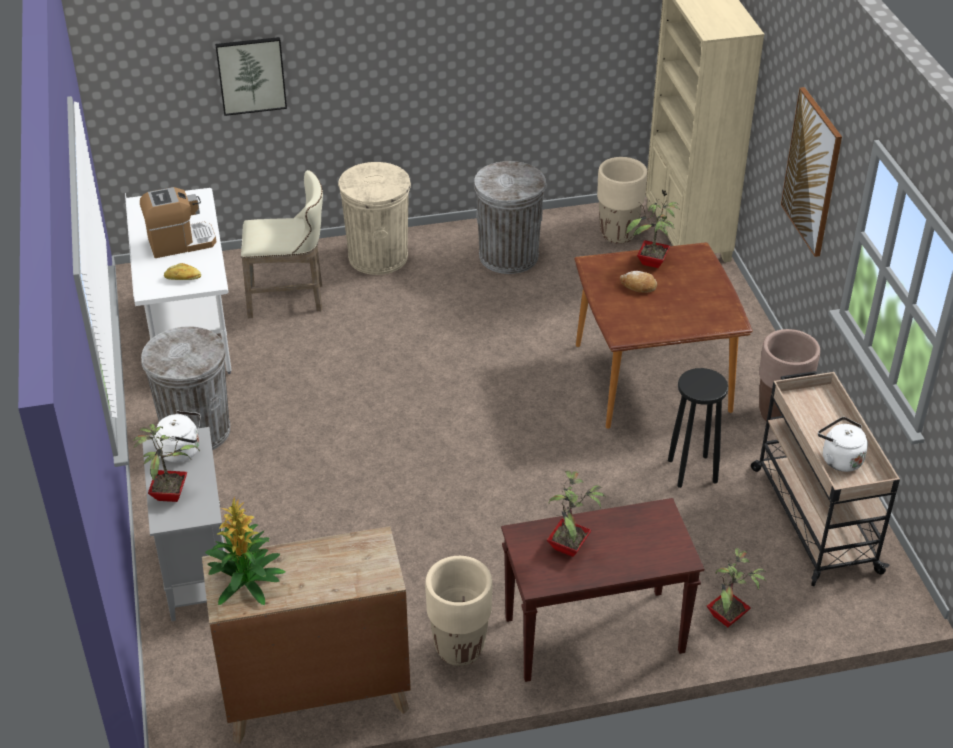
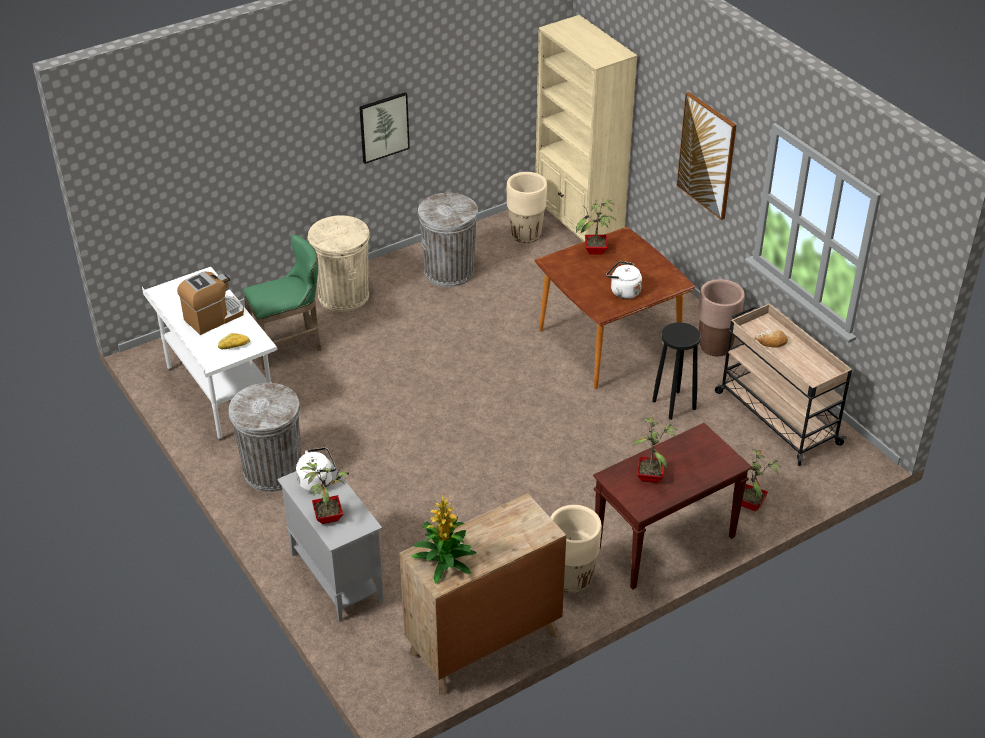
camera: 20 degrees left, 0 degrees up
(251, 75) = (227, 164): picture -> picture (383, 127)
(290, 300) = (290, 347): beige stool -> green stool
(638, 286) = (595, 271): bread -> bread (771, 342)
(839, 459) = (801, 366): white kettle -> white kettle (623, 291)

